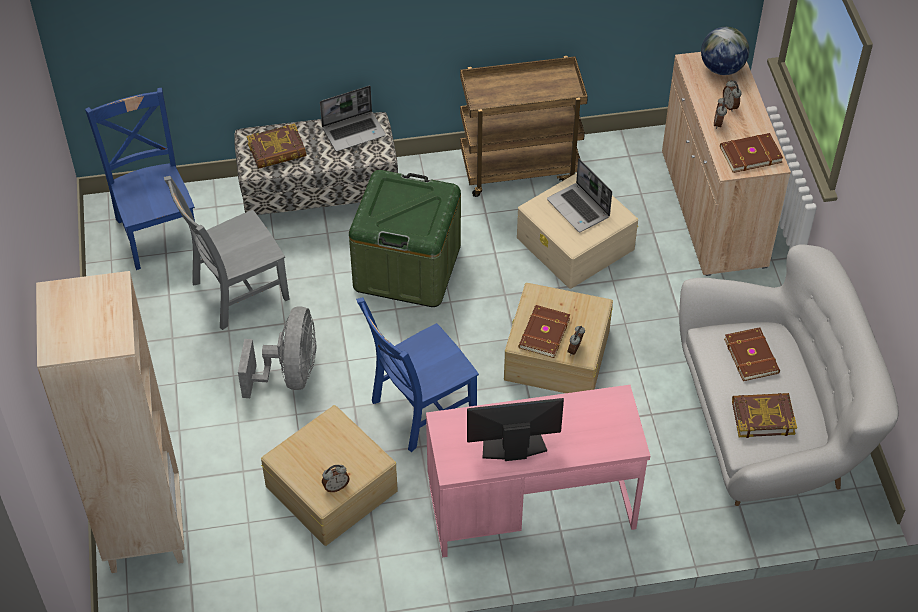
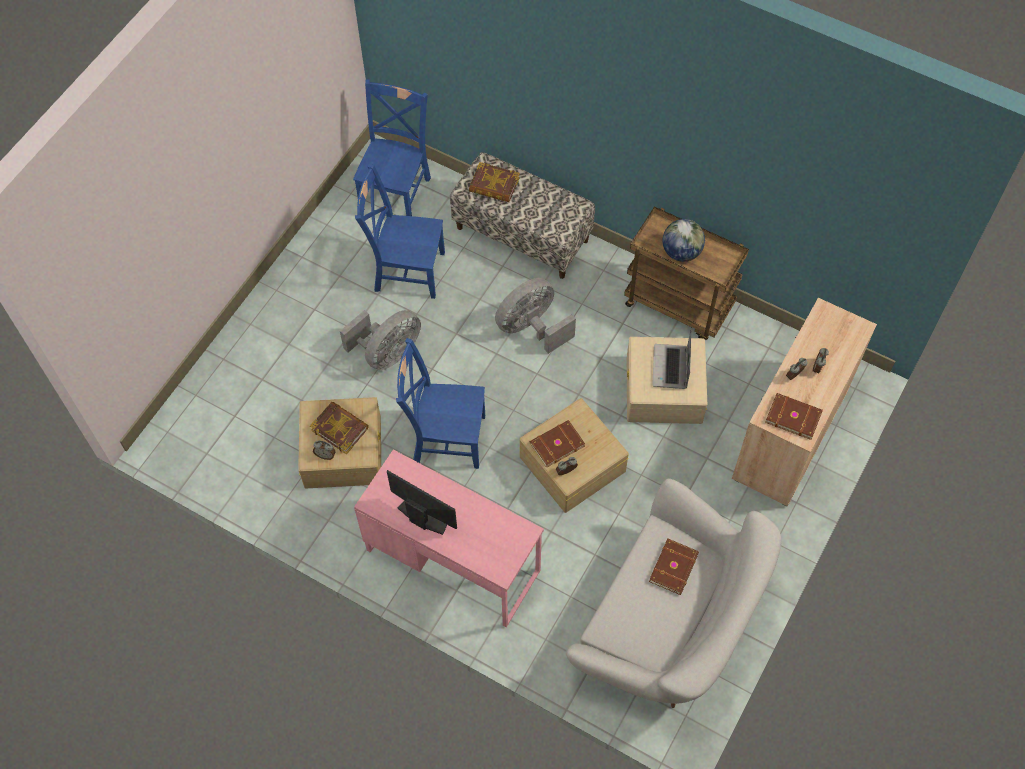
camera: 40 degrees right, 10 degrees up
(144, 530) = (211, 397): beige bookcase -> none
(236, 292) = (406, 270): grey chair -> blue chair
(354, 131) = (558, 204): laptop -> none
(407, 267) = (532, 328): green storage box -> grey fan
(721, 68) = (843, 332): globe -> globe (681, 252)
(762, 417) = (636, 618): book -> book (340, 429)

